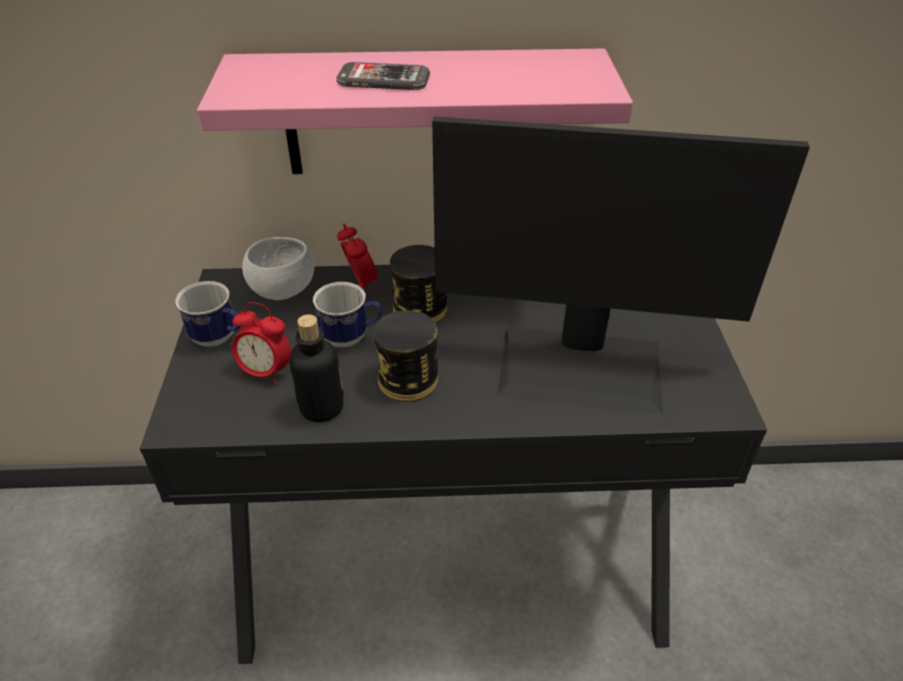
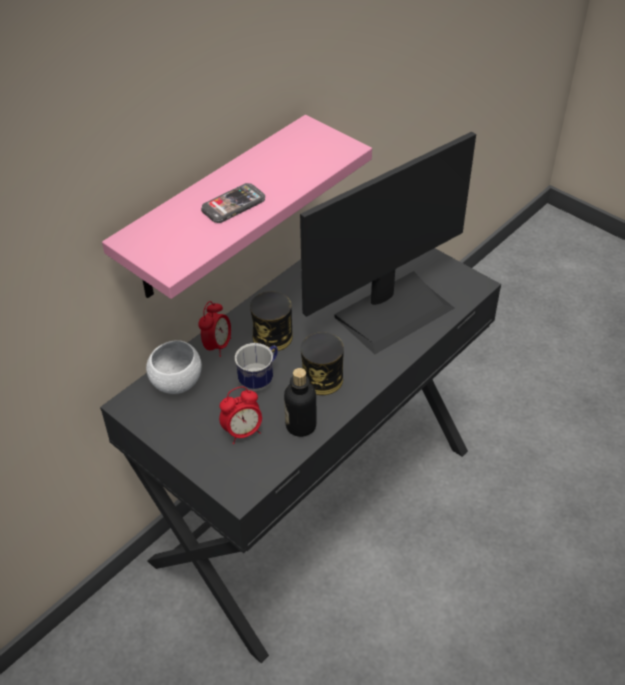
camera: 45 degrees left, 5 degrees up
(219, 339) = (186, 436): mug -> none
(361, 284) = (217, 346): alarm clock -> alarm clock turned 90 degrees clockwise

